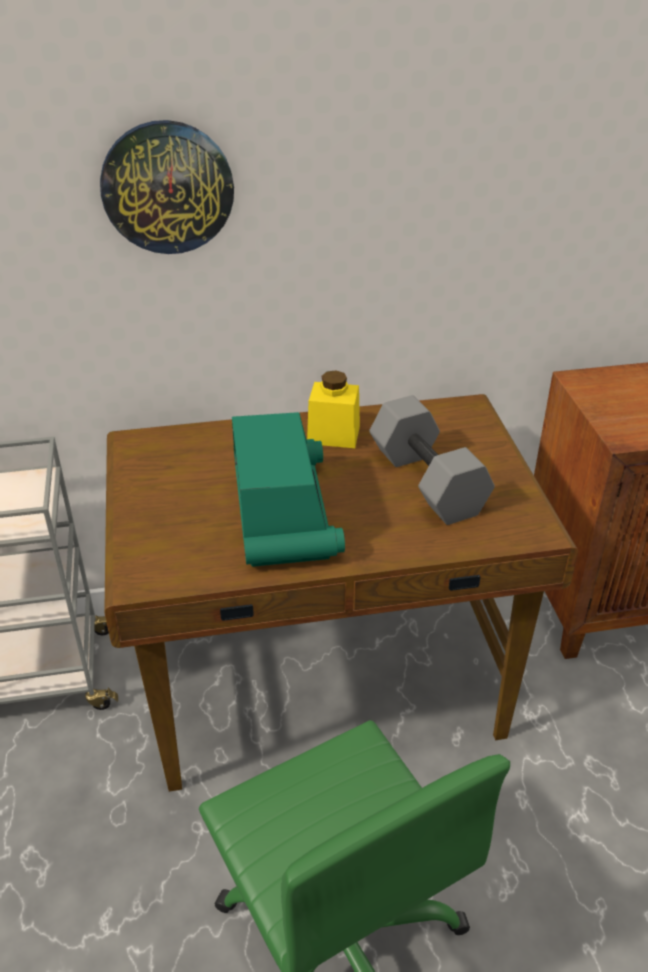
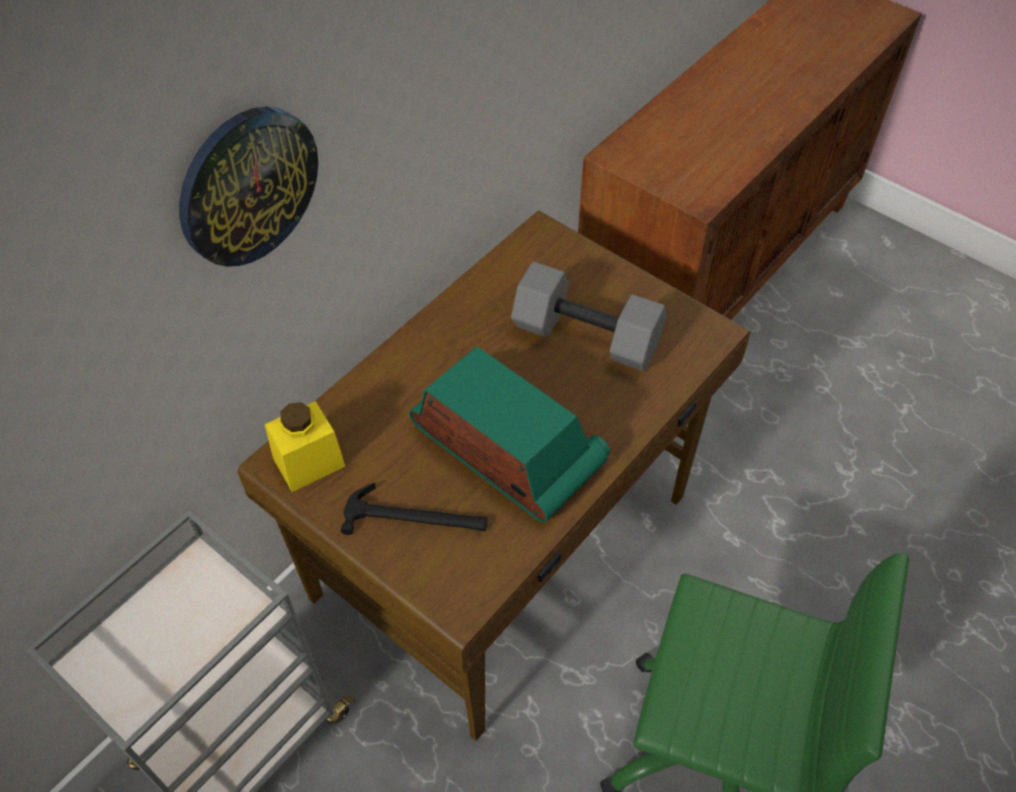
camera: 40 degrees left, 15 degrees up
(173, 517) = (416, 517): none -> hammer
(333, 435) = (459, 335): yellow jar -> yellow jar (309, 462)

